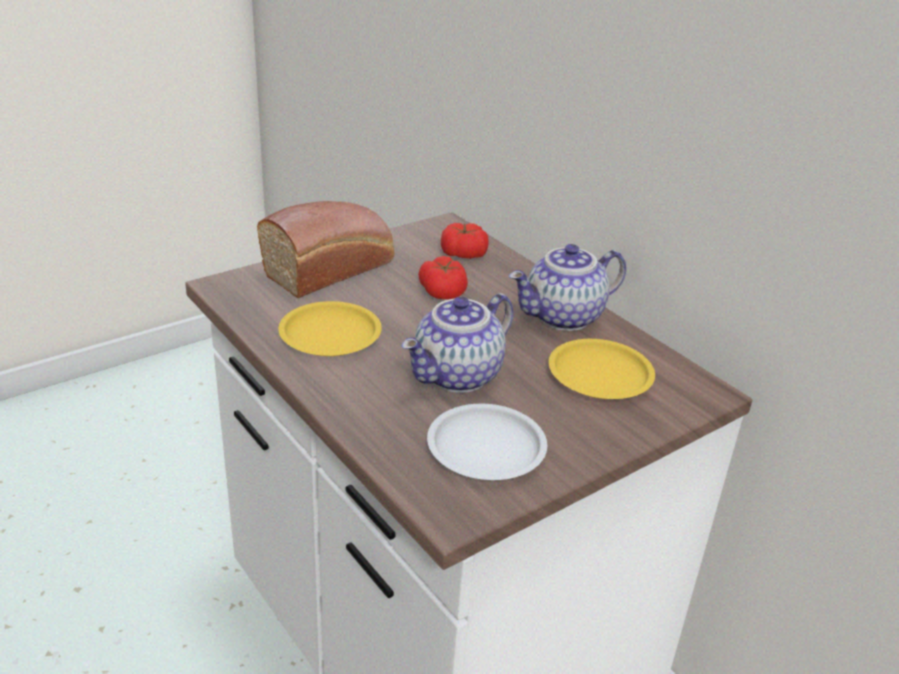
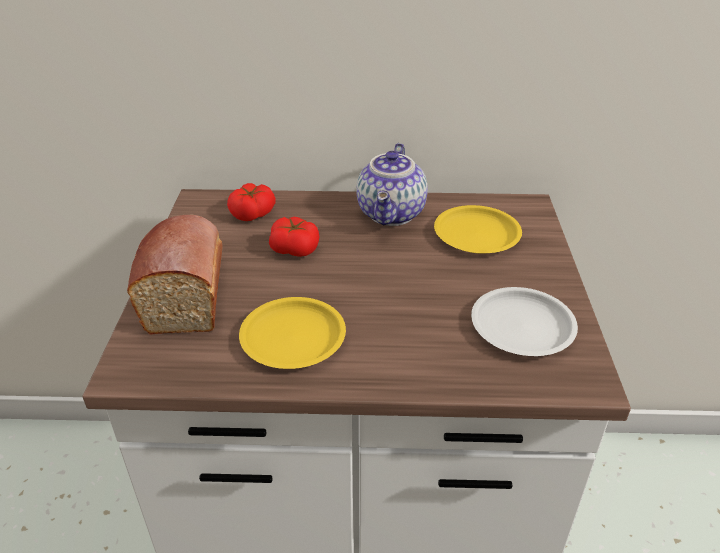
camera: 50 degrees left, 5 degrees up
(458, 377) = (420, 297): teapot -> none

